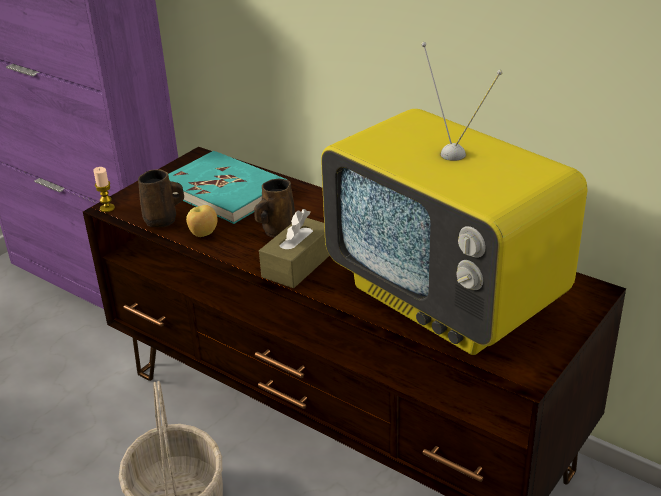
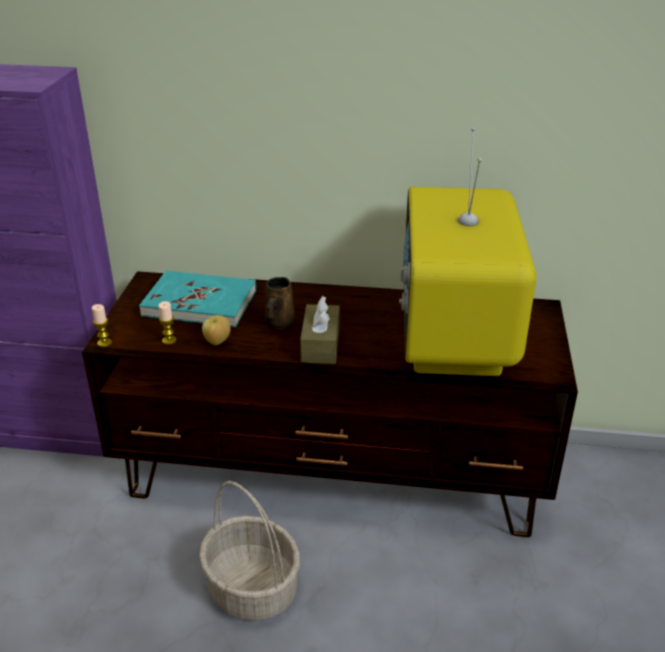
camera: 30 degrees left, 0 degrees up
(163, 221) = (169, 340): brown mug -> candle
(448, 299) = (455, 339): television -> television turned 75 degrees clockwise

